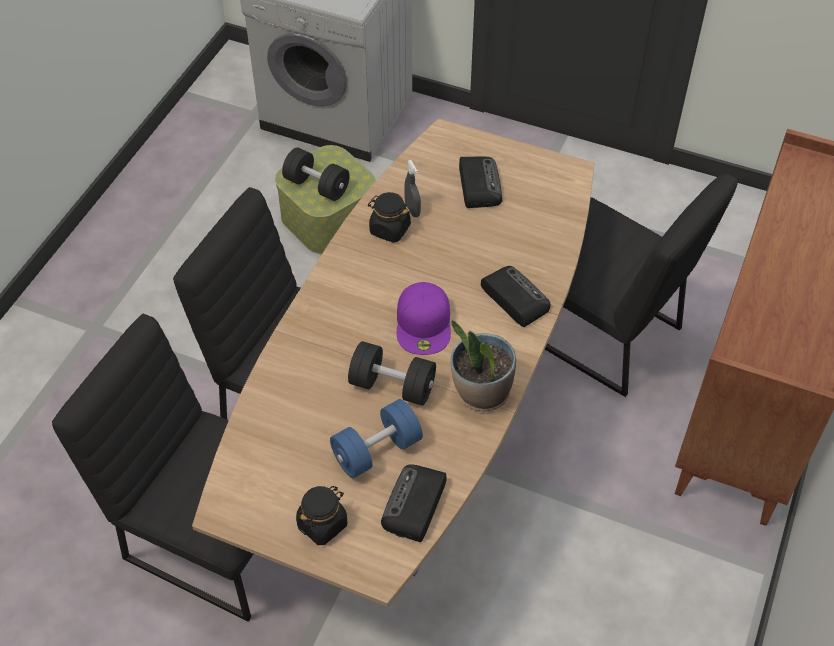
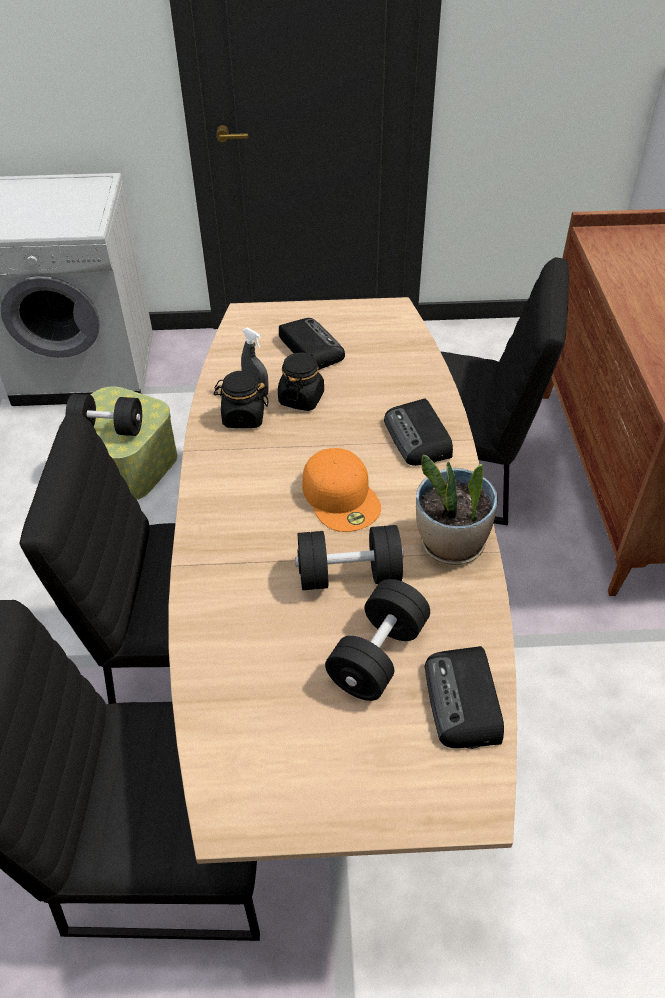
camera: 25 degrees left, 5 degrees down
(322, 524) = (369, 776): black jar -> black jar (301, 398)
(377, 450) = (378, 655): blue dumbbell -> black dumbbell
(424, 324) = (341, 496): purple cap -> orange cap
(514, 298) = (418, 438): radio -> radio turned 135 degrees counterclockwise

